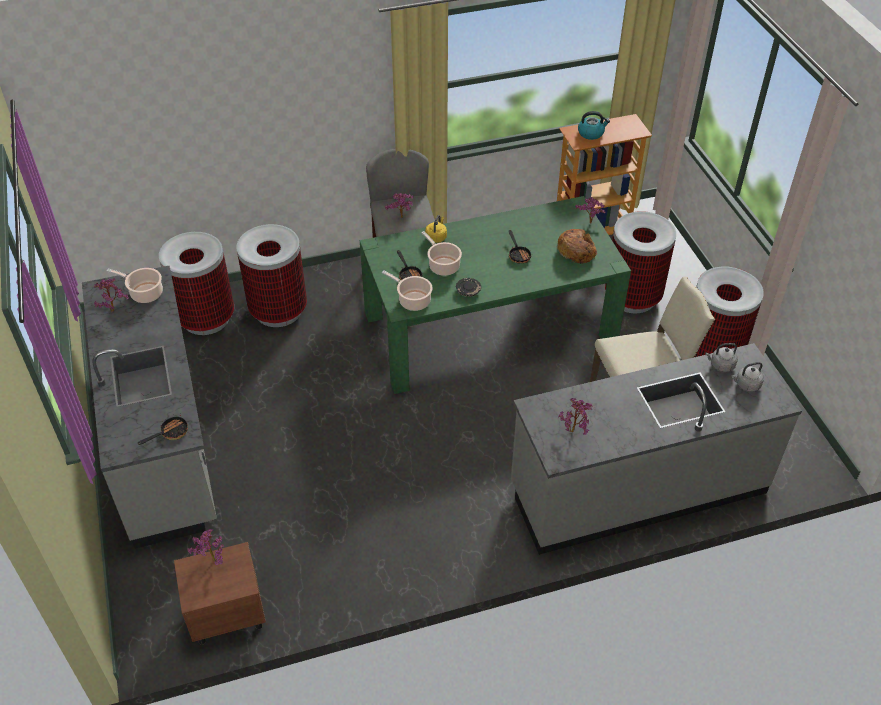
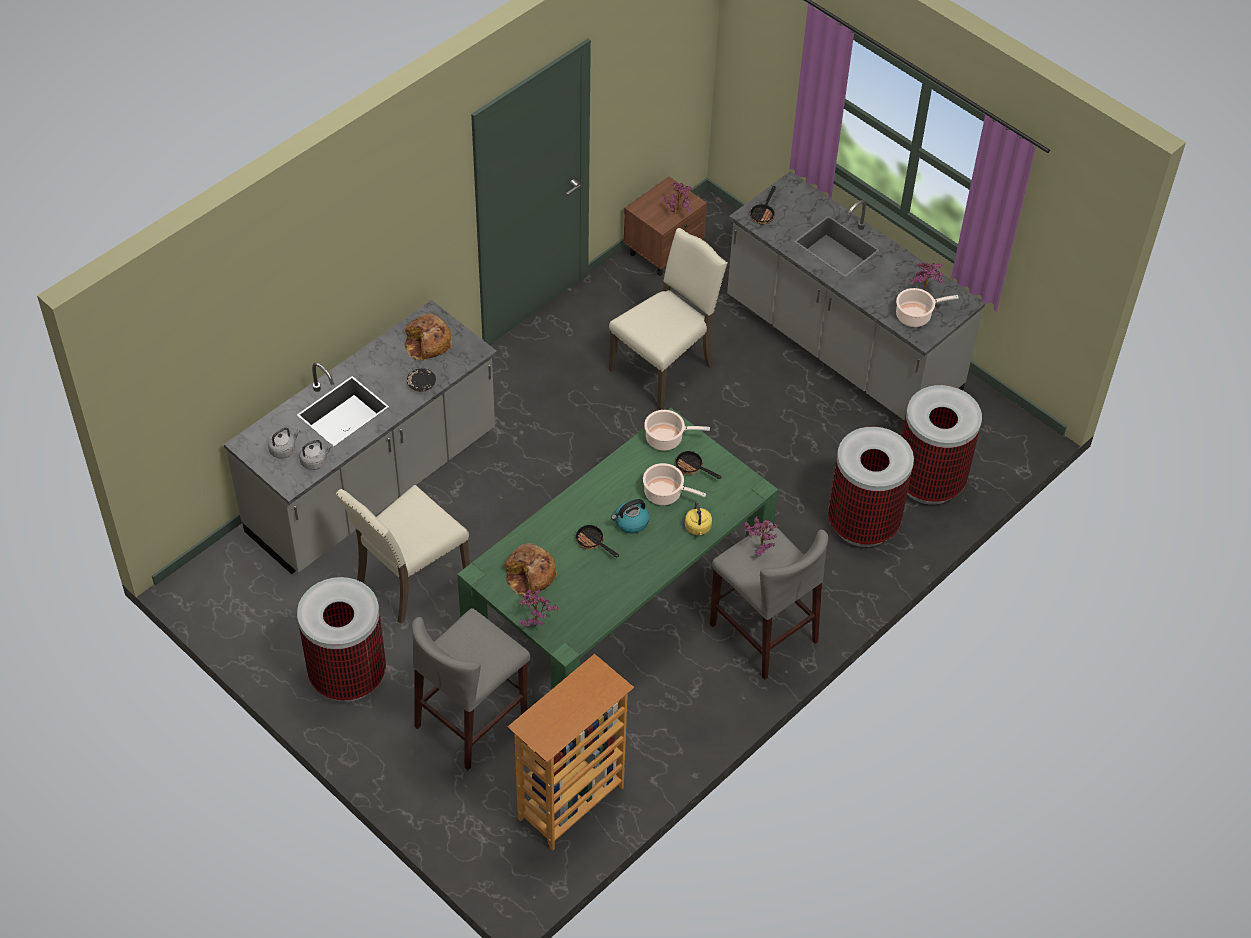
camera: 150 degrees right, 5 degrees up
(322, 489) = (664, 367): none -> beige chair
(468, 290) = (618, 474): black plate -> black plate (421, 384)
(574, 431) = (427, 344): potted plant -> bread
(591, 133) = (587, 694): kettle -> kettle (630, 522)
(633, 297) = (472, 720): trash can -> grey stool

